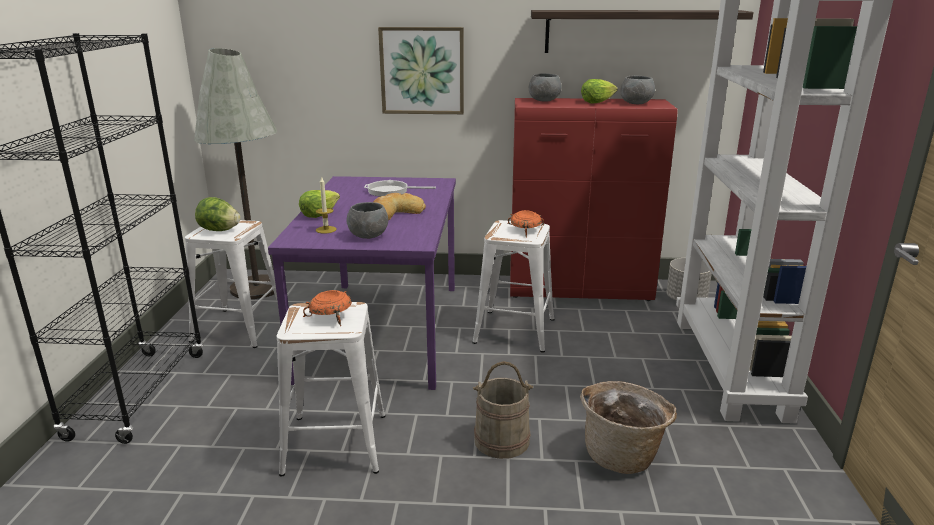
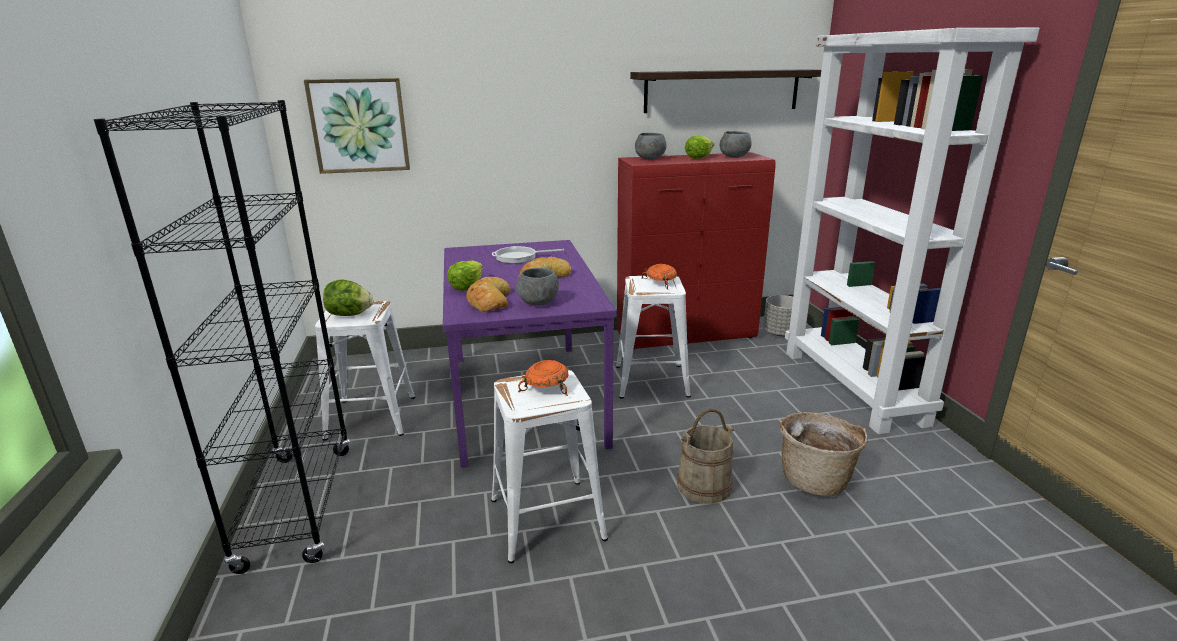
camera: 15 degrees left, 0 degrees up
(256, 288) = (366, 373): grey floor lamp -> none
(326, 229) = (488, 301): candle -> bread
(422, 70) = (526, 135): picture -> picture (359, 125)

